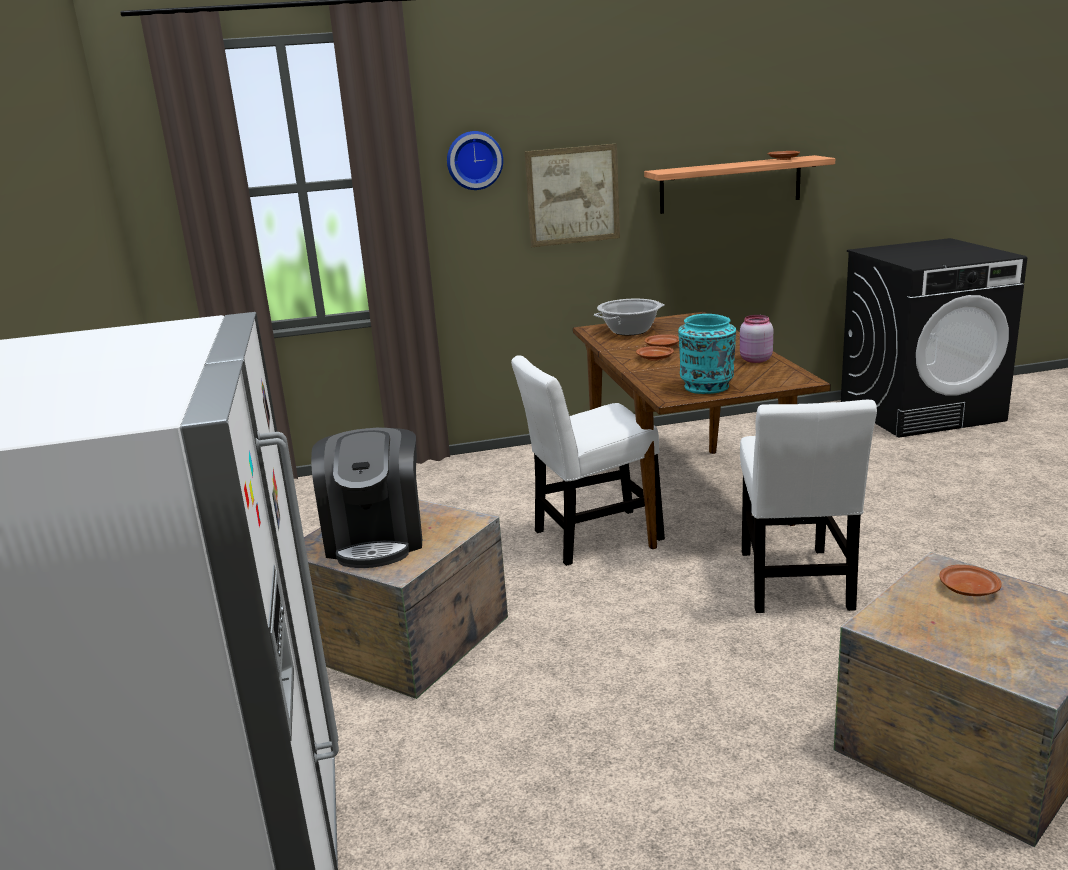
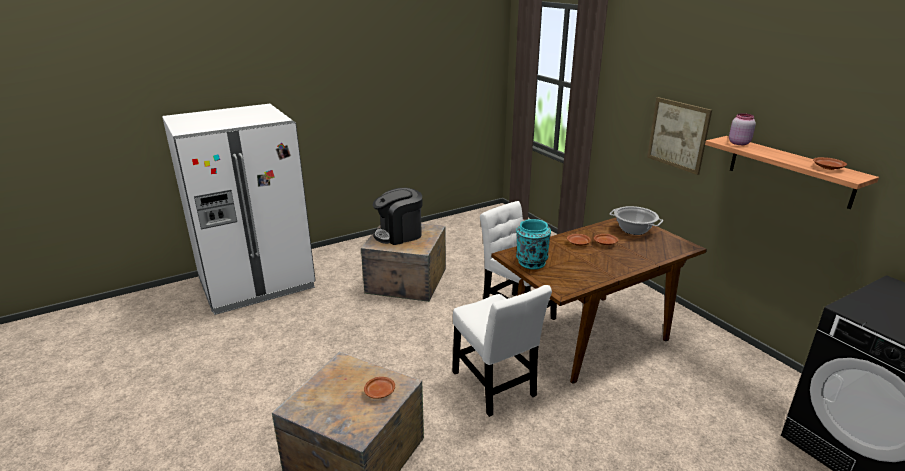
camera: 70 degrees right, 5 degrees up
(474, 160) = (632, 93): wall clock -> none
(754, 360) = (596, 274): pink jar -> pink jar (738, 143)
(794, 584) = (495, 387): white chair -> white chair turned 105 degrees counterclockwise

